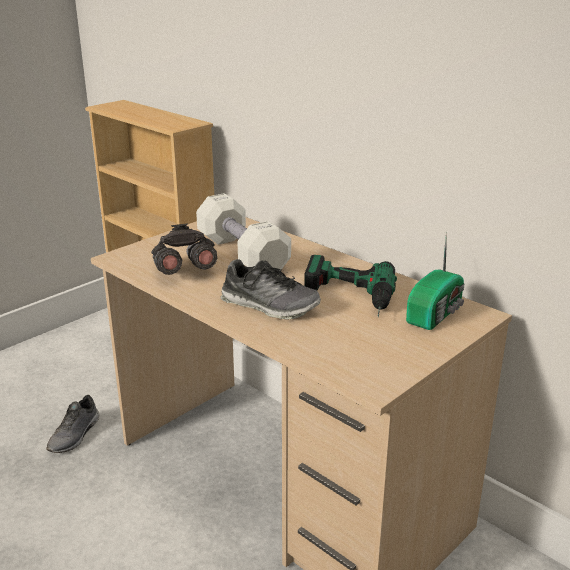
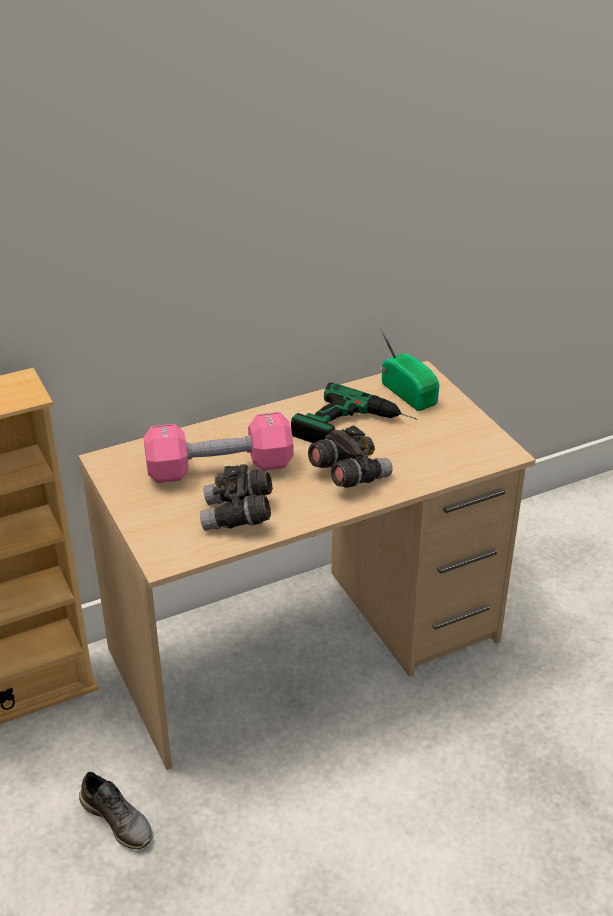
camera: 70 degrees left, 10 degrees up
(242, 254) = (219, 469): white dumbbell -> pink dumbbell
(270, 306) = (348, 475): shoe -> grey binoculars

